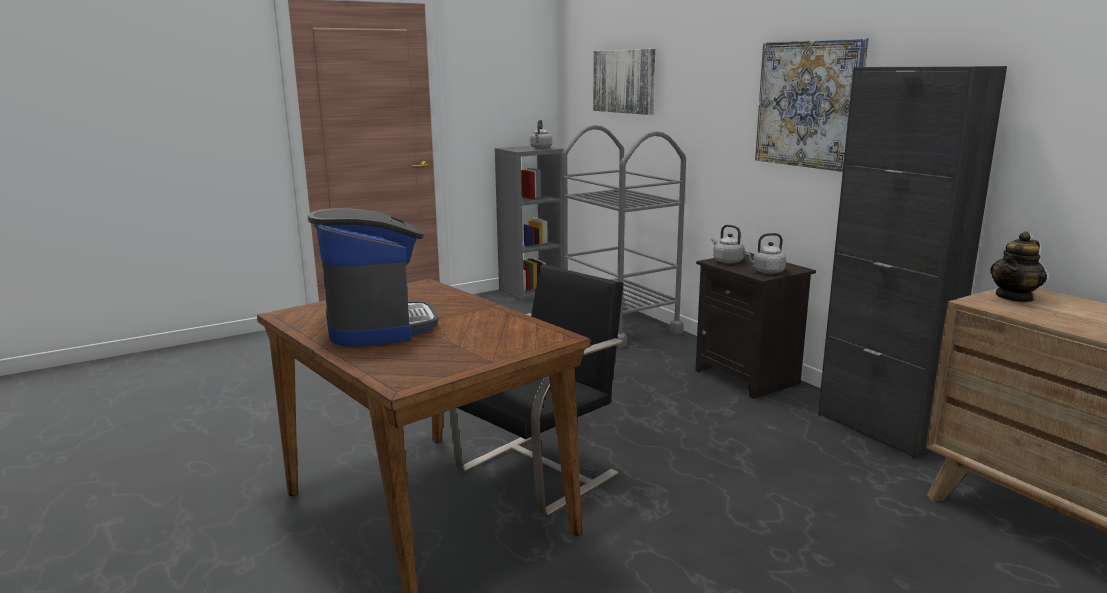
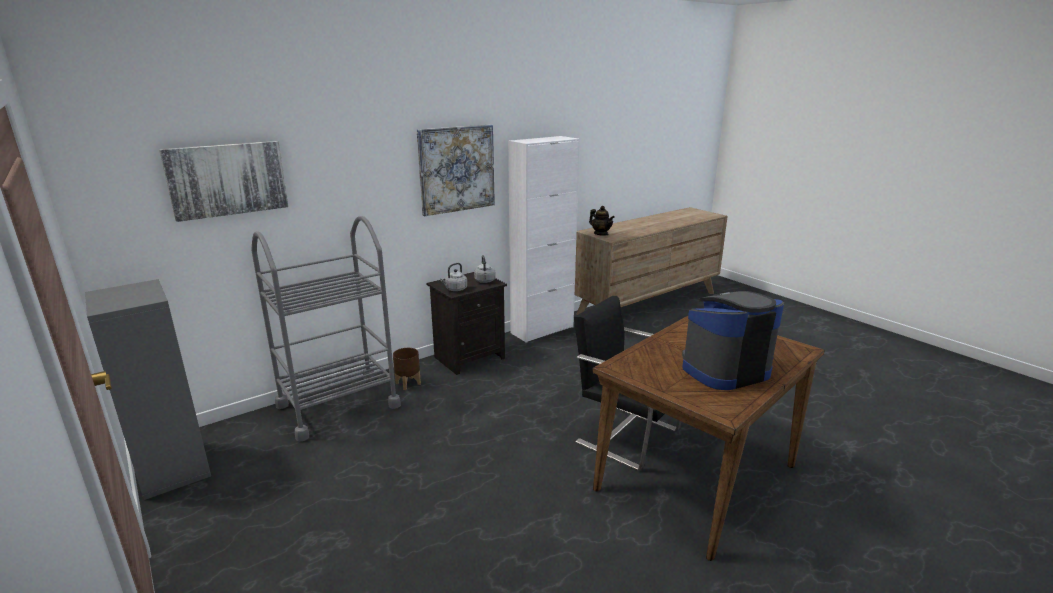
camera: 95 degrees left, 5 degrees up
(540, 148) = (140, 289): grey kettle -> none
(669, 348) = (407, 383): none -> brown planter
(879, 429) = (542, 330): black cabinet -> white cabinet

